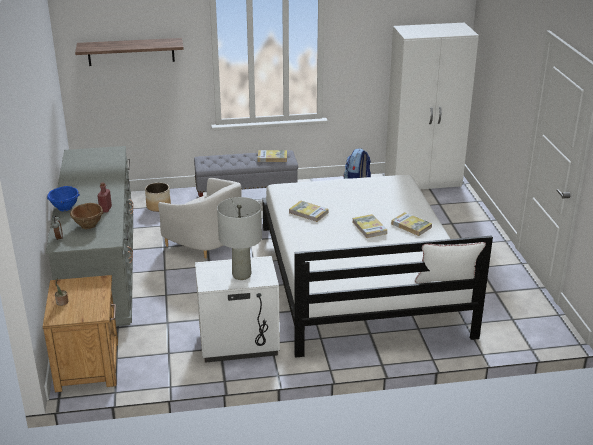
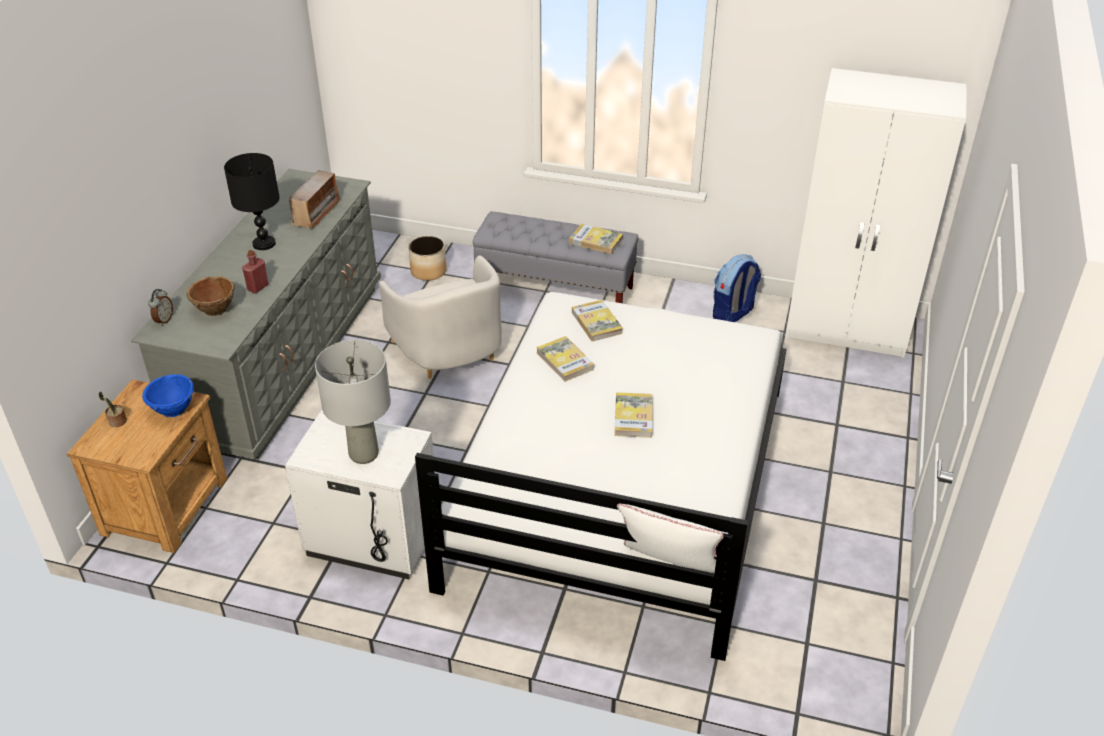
camera: 25 degrees right, 10 degrees up
(65, 208) = (211, 271): blue bowl -> blue bowl (173, 410)
(87, 188) = (263, 244): none -> black table lamp
(106, 167) = (316, 213): none -> radio
(131, 52) = (413, 37): shelf -> none
(411, 225) = (702, 433): book -> book (596, 323)

